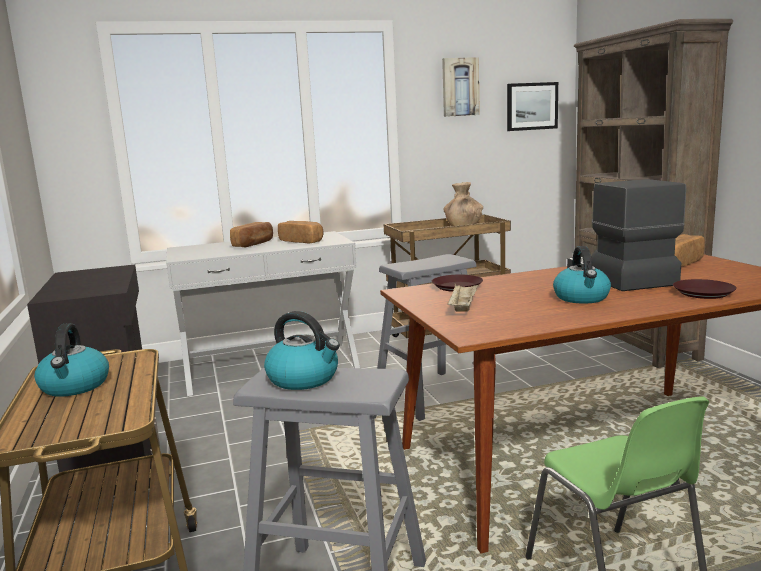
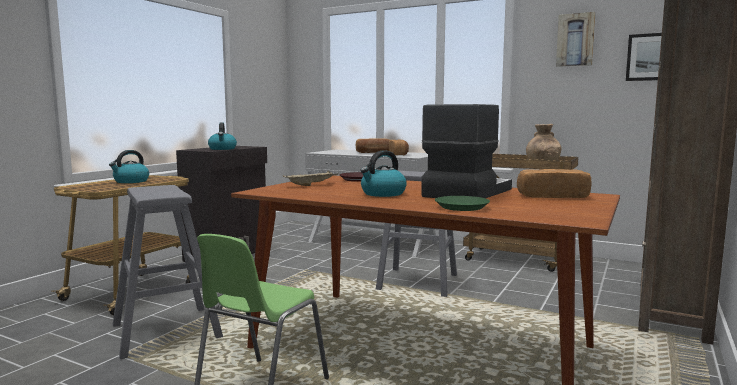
camera: 45 degrees right, 5 degrees down
(304, 379) = (157, 189): kettle -> kettle (222, 149)
(704, 293) = (461, 207): brown plate -> green plate

